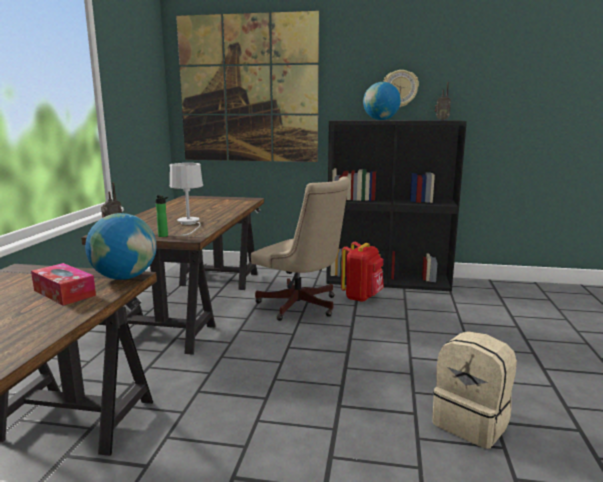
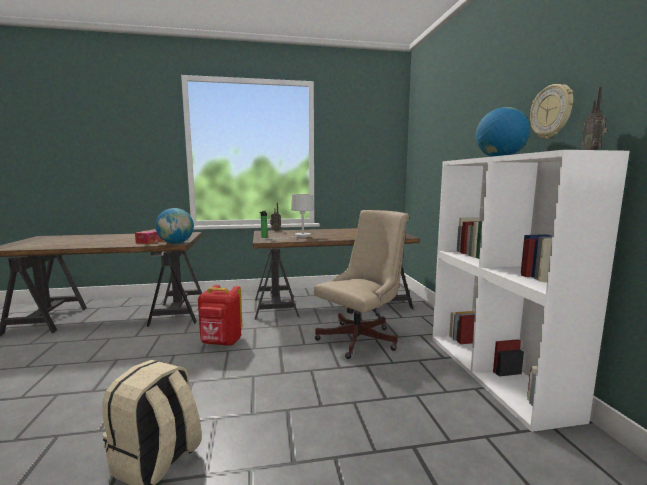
camera: 70 degrees right, 5 degrees down
(248, 90) = (439, 138): picture -> none
(302, 307) = (362, 338): beige office chair -> beige office chair turned 150 degrees counterclockwise
(362, 297) = (419, 363): red backpack -> red backpack (221, 343)
(388, 280) = (496, 373): black bookcase -> white bookcase

